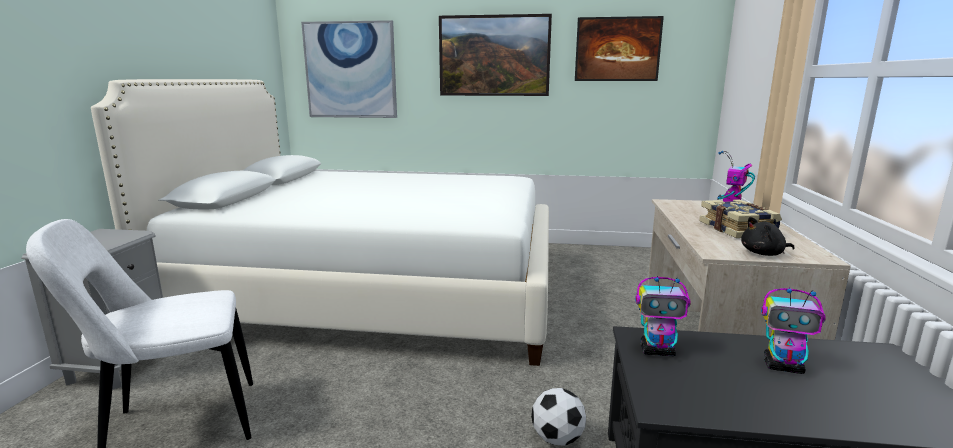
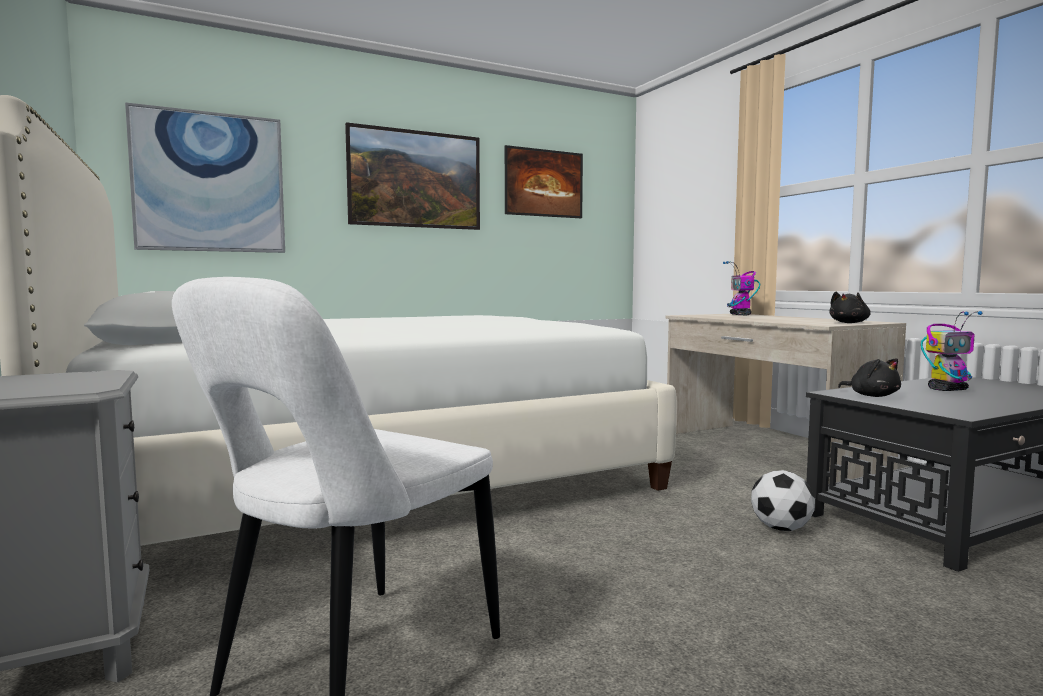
camera: 35 degrees left, 10 degrees down
(657, 351) = (872, 396): toy robot -> black plush toy
(738, 229) = (788, 319): book -> none

